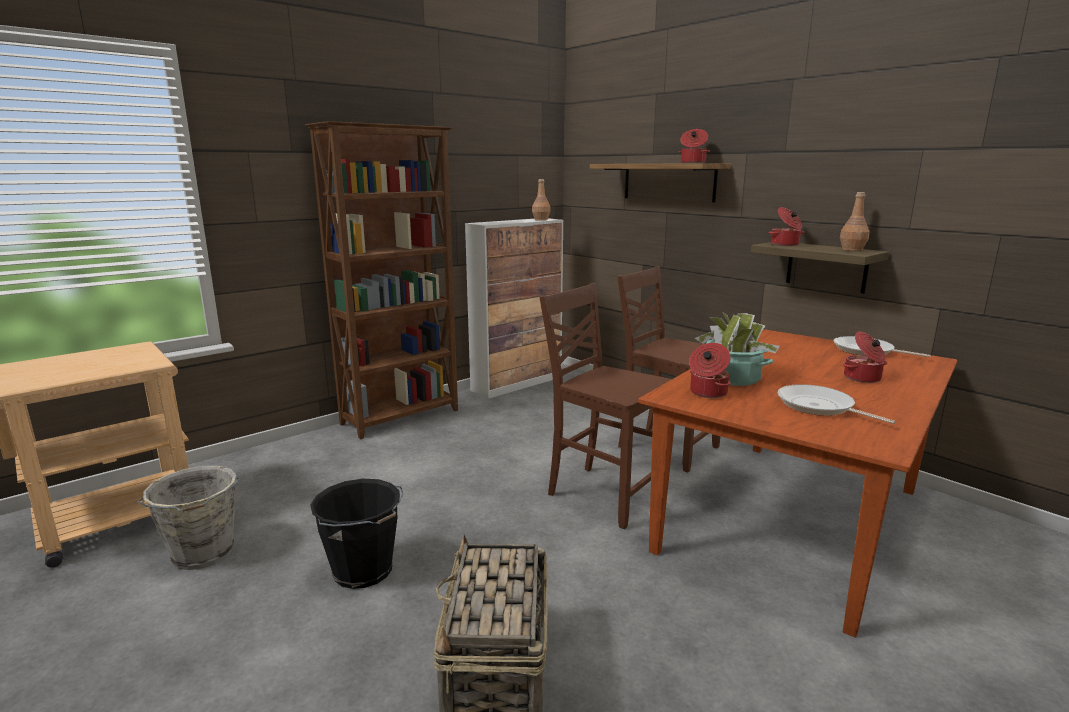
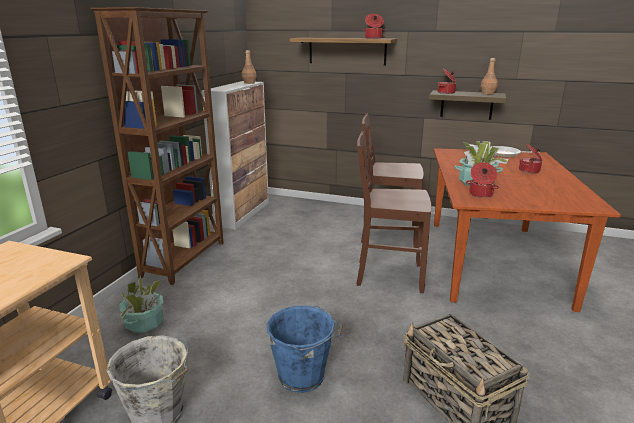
camera: 30 degrees left, 5 degrees up
(294, 467) = (145, 323): none -> potted plant
(364, 571) = (303, 377): black bucket -> blue bucket
(819, 407) = (540, 191): frying pan -> none

